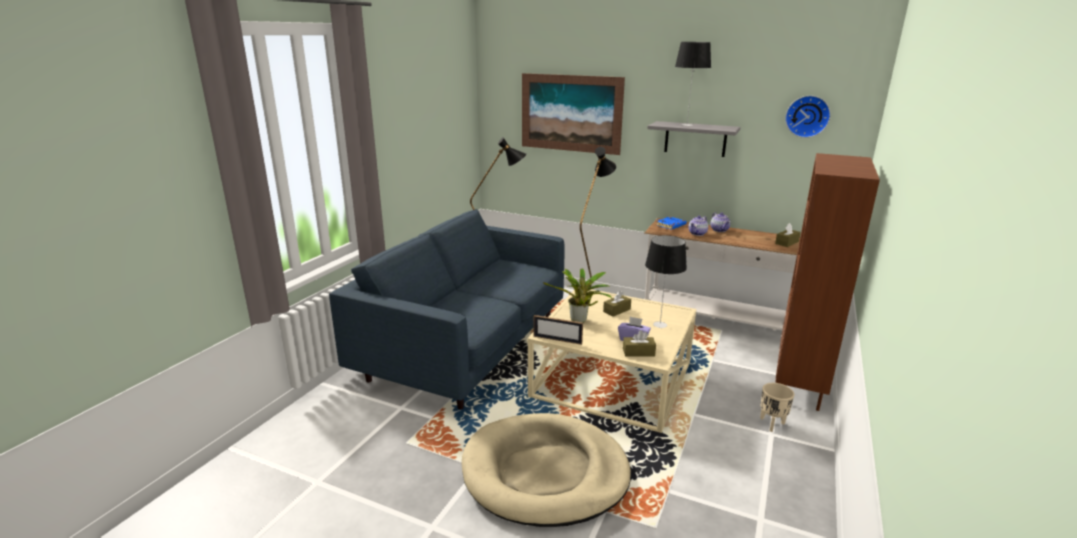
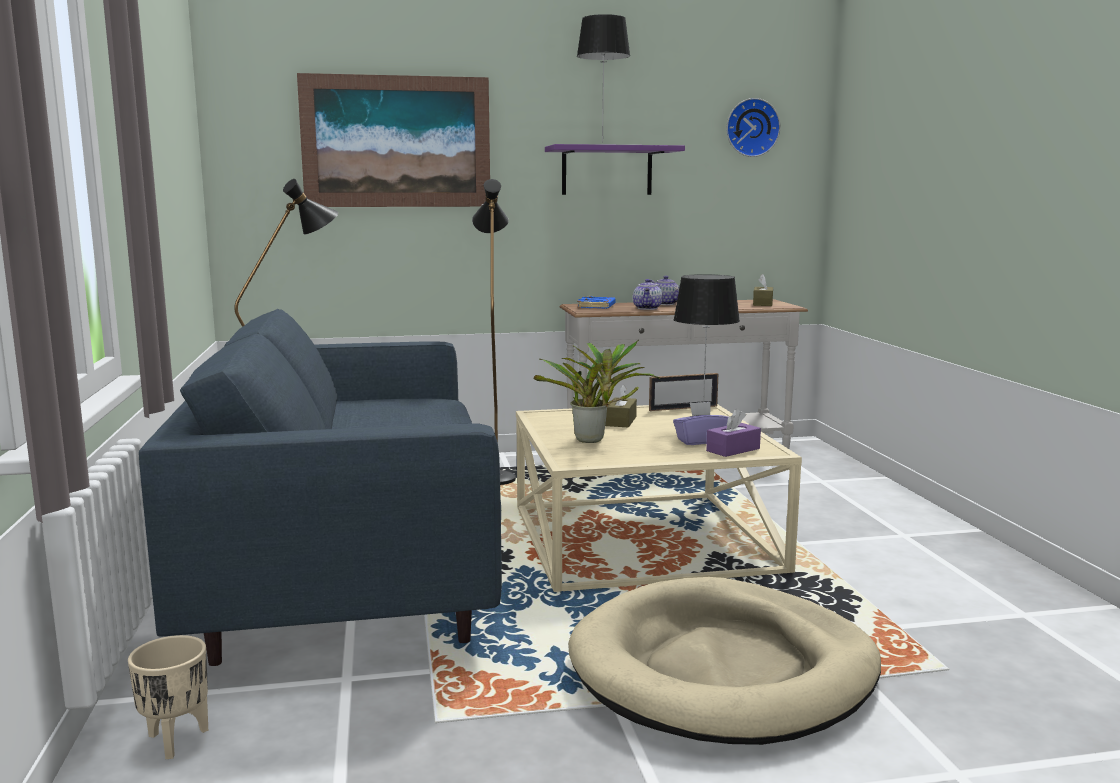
camera: 35 degrees left, 10 degrees down
(557, 340) = (602, 462): picture frame -> picture frame (683, 408)
(638, 352) = (733, 450): brown tissue box -> purple tissue box
(695, 139) = (607, 171): grey shelf -> purple shelf
(771, 424) = (888, 526): beige planter -> beige planter (175, 740)
(800, 385) = (857, 485): brown bookcase -> none

